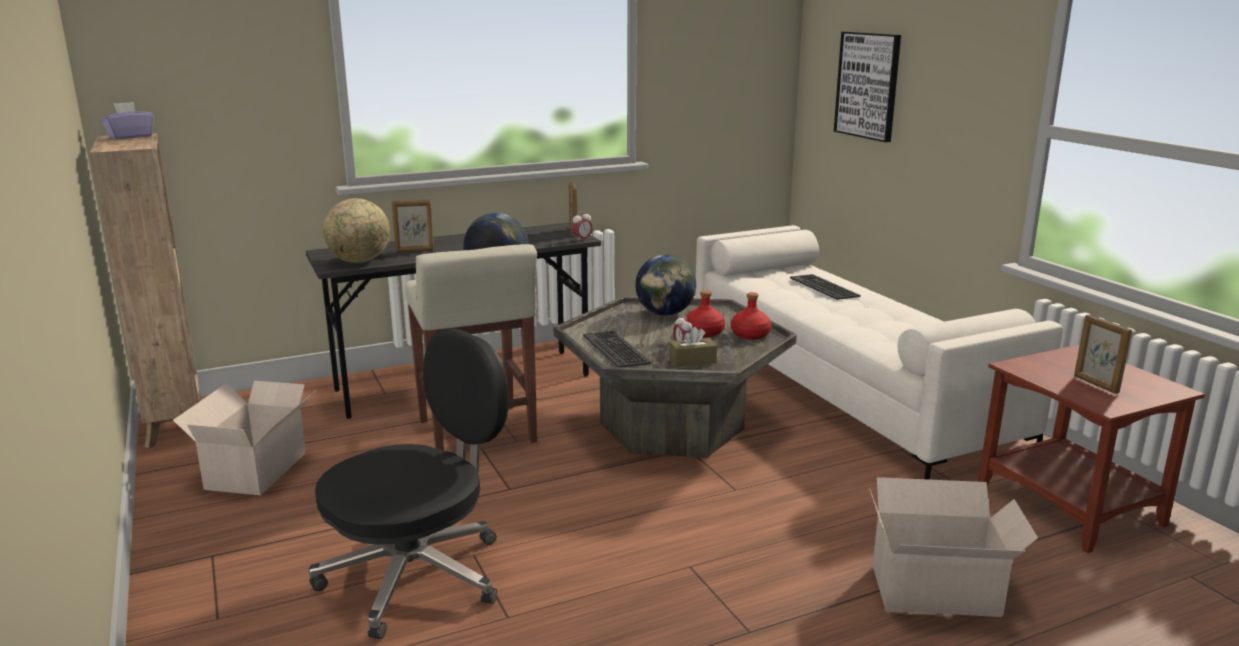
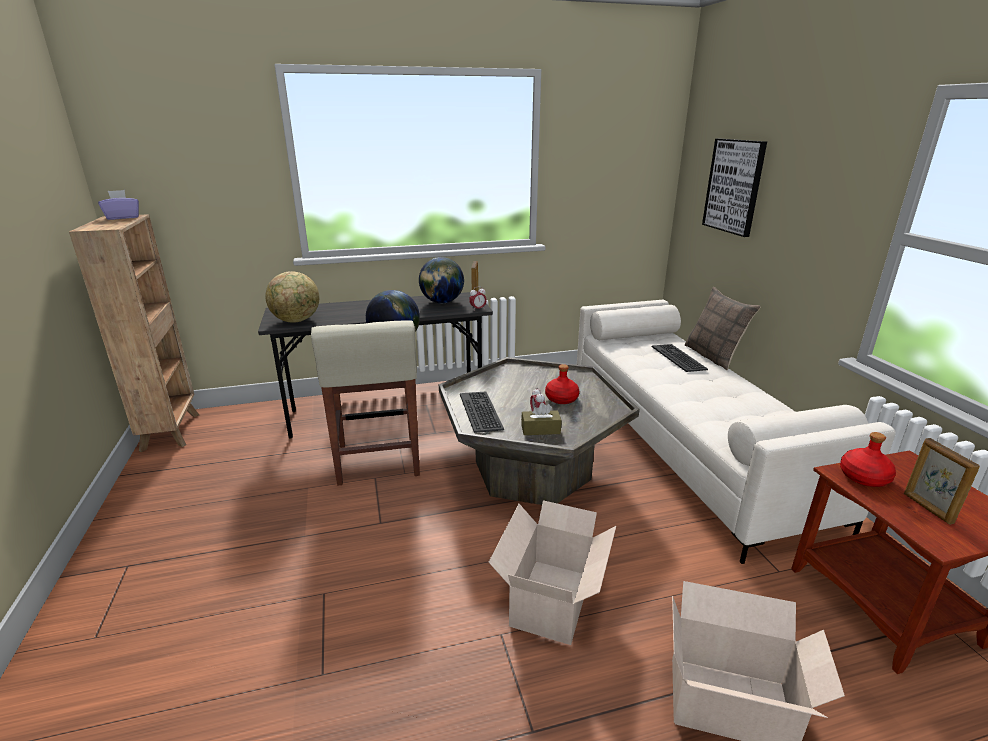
camera: 10 degrees right, 5 degrees up
(259, 469) = (205, 480): cardboard box -> cardboard box (553, 598)
(415, 251) = (344, 313): picture frame -> none
(418, 575) = (270, 611): black office chair -> none
(665, 314) = (535, 377): globe -> globe (442, 302)
(750, 335) = (599, 404): red bottle -> red bottle (863, 477)
(863, 284) = (713, 356): none -> pillow

